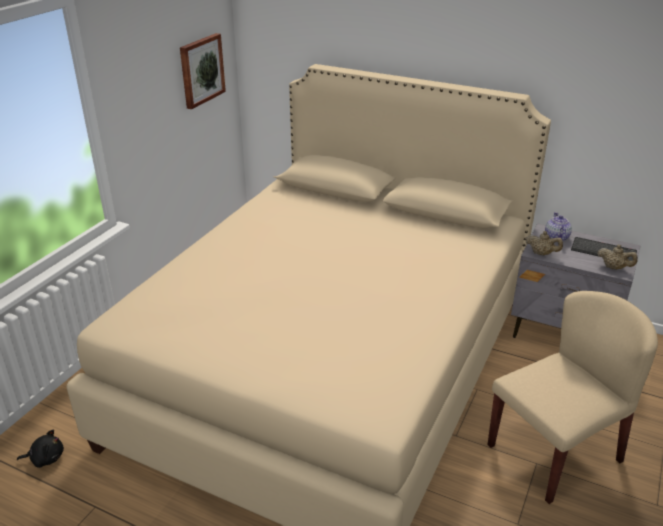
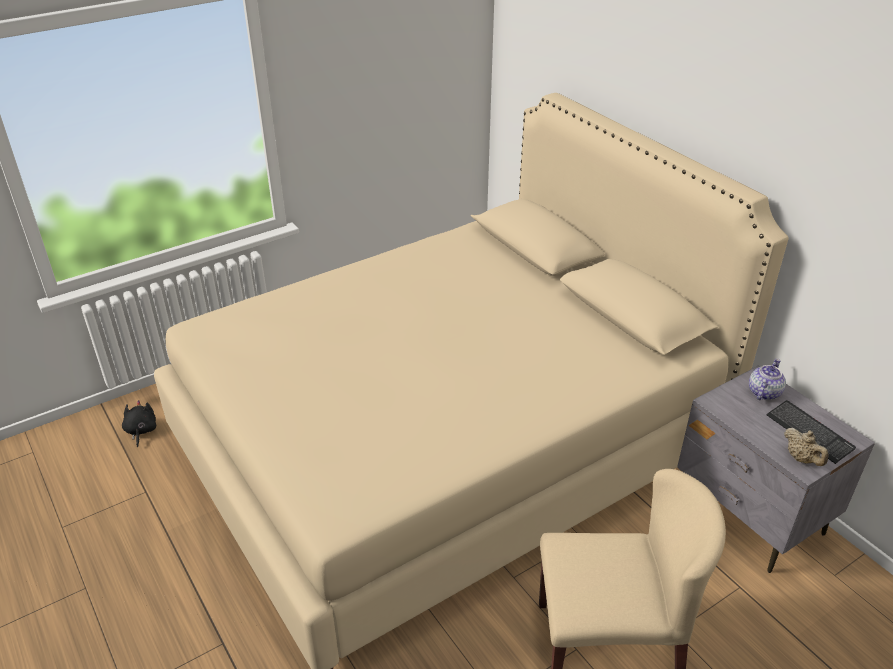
camera: 30 degrees right, 5 degrees up
(46, 458) = (141, 431): black plush toy -> black plush toy turned 120 degrees counterclockwise
(201, 70) = (431, 75): picture -> none
(541, 253) = (721, 406): beige teapot -> none

